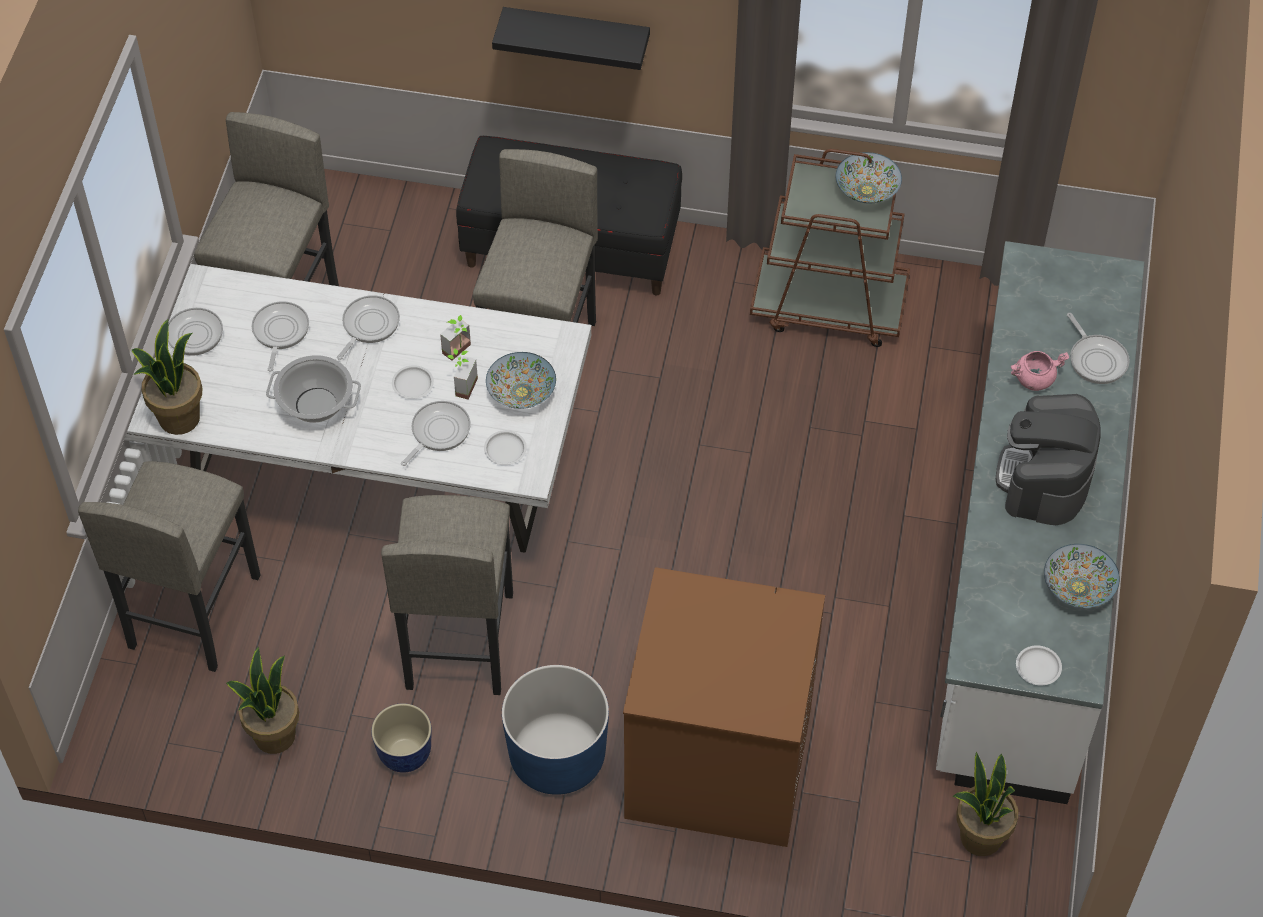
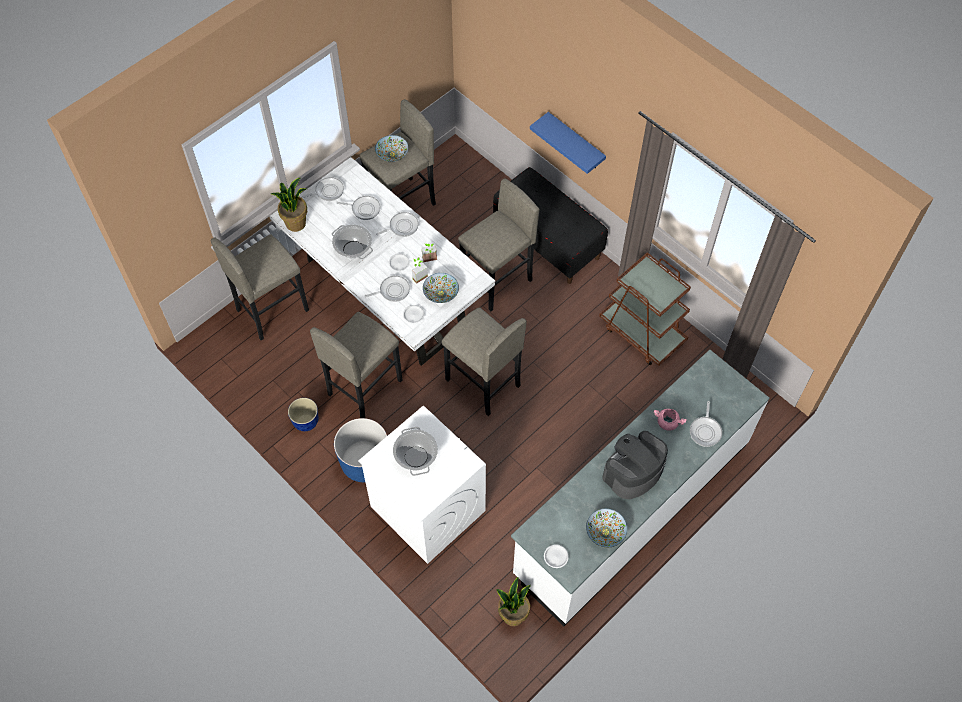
camera: 35 degrees right, 5 degrees up
(274, 735) = (262, 381): potted plant -> none
(280, 332) = (364, 209): frying pan -> frying pan turned 60 degrees clockwise
(576, 35) = (575, 142): black shelf -> blue shelf
(646, 522) = (482, 383): none -> grey stool
(711, 650) = (416, 457): none -> cooking pot
(717, 764) = (427, 508): brown washing machine -> white washing machine
(867, 190) = (669, 288): bowl -> bowl (392, 154)

